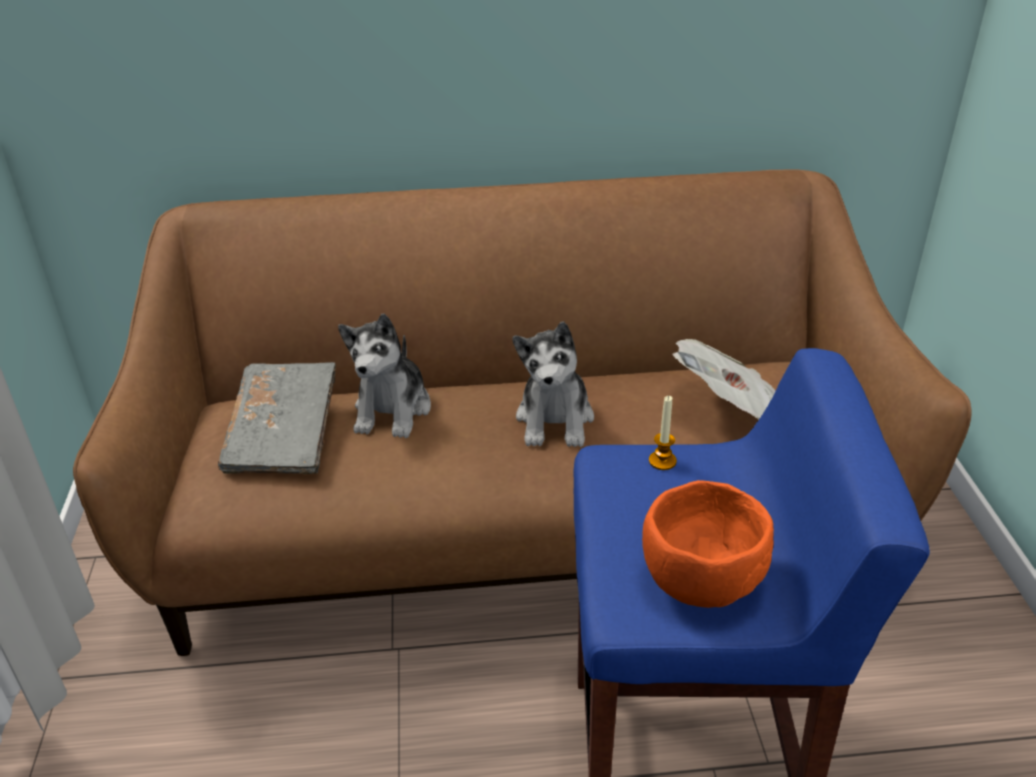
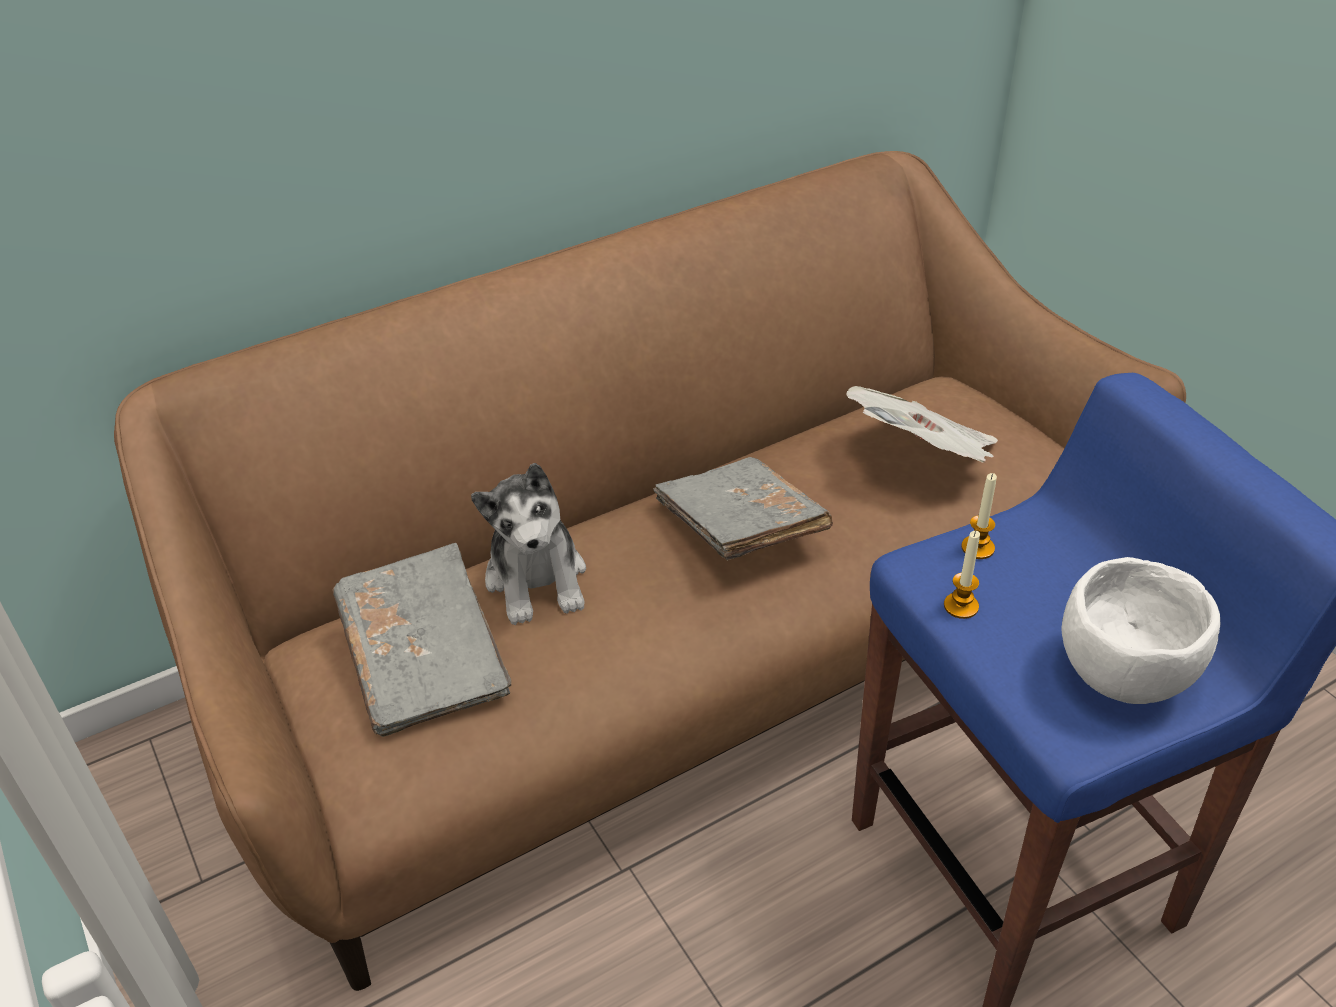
camera: 25 degrees left, 5 degrees up
(555, 419) = (739, 529): plush toy -> grey book
(613, 495) = (961, 606): none -> candle
(701, 584) = (1125, 675): orange bowl -> white bowl

